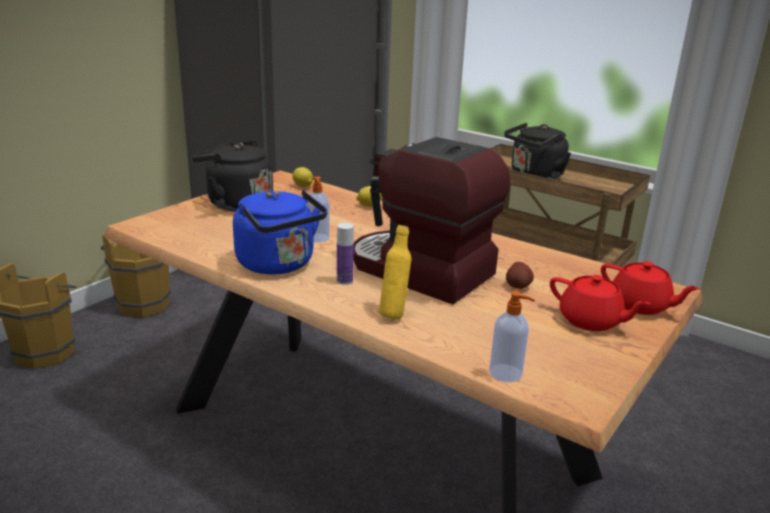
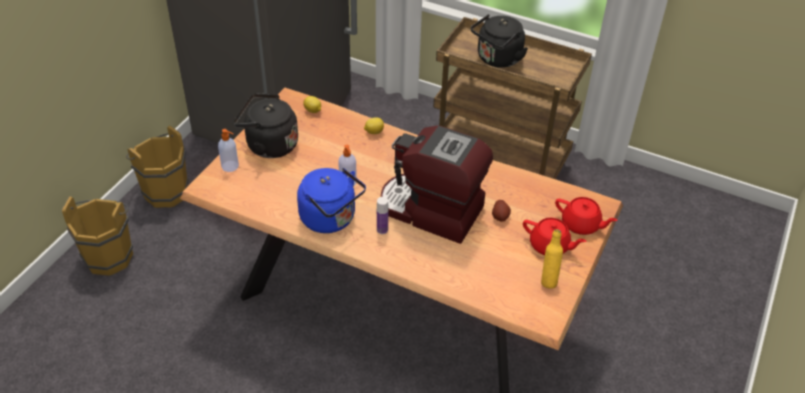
camera: 10 degrees left, 20 degrees up
(394, 313) = (424, 259): yellow bottle -> yellow bottle (548, 280)
(506, 374) = (502, 303): soap dispenser -> soap dispenser (230, 166)

